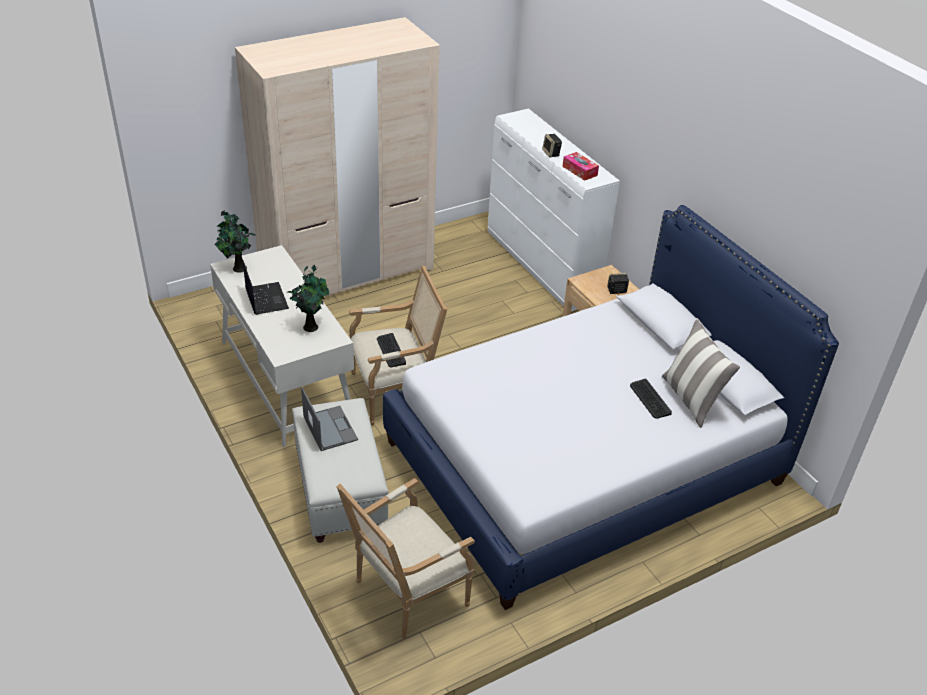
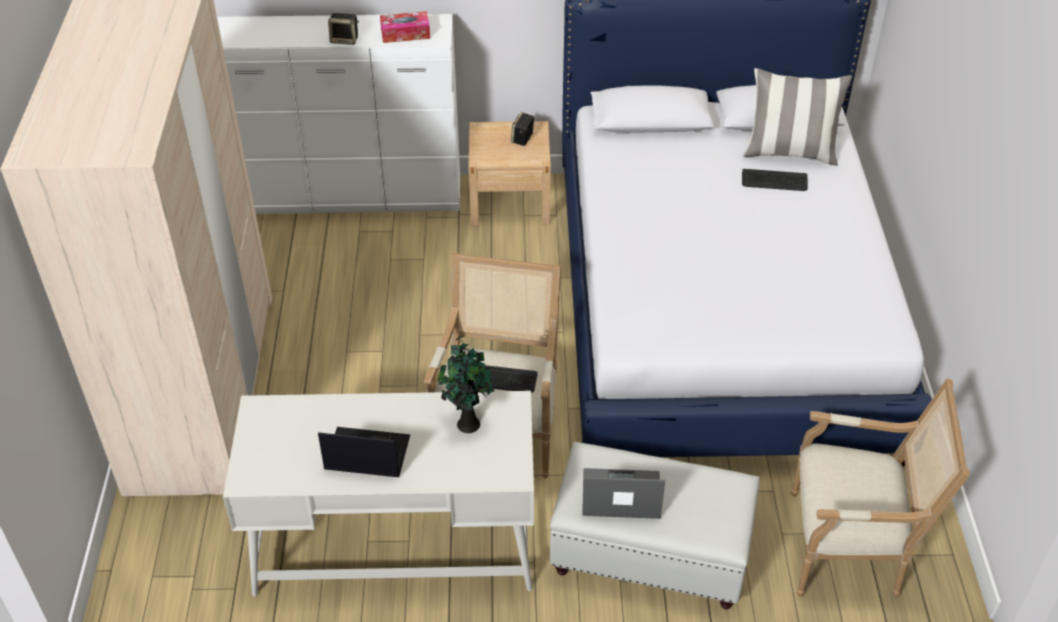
camera: 60 degrees left, 5 degrees up
(238, 268) = (264, 465): potted plant -> none
(405, 594) = (851, 548): armchair -> armchair turned 75 degrees counterclockwise

